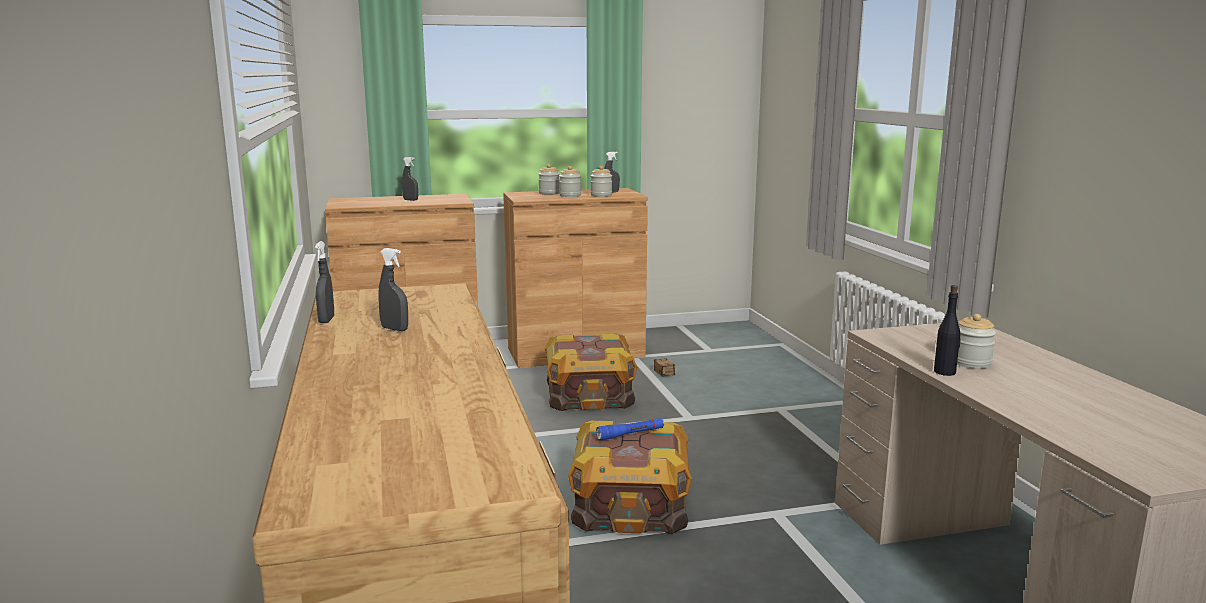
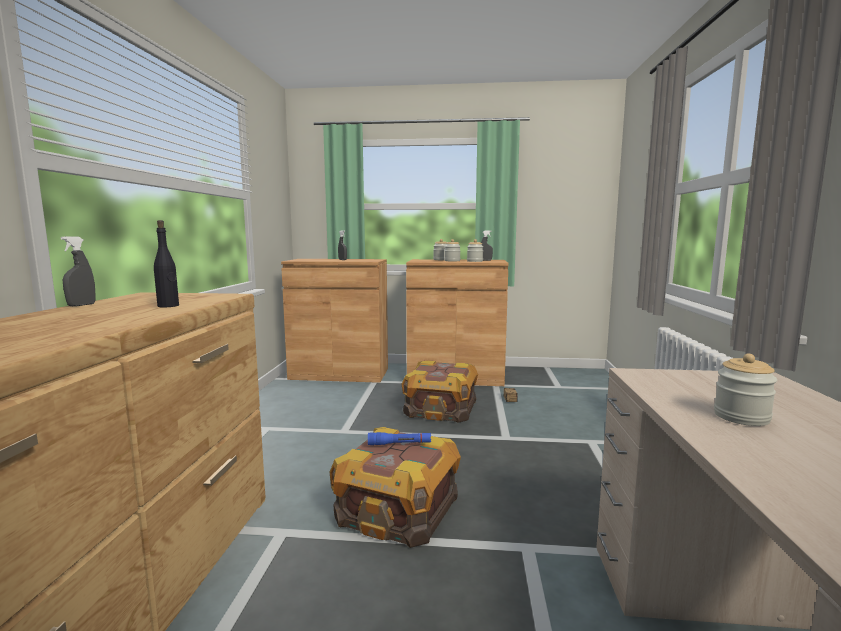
camera: 20 degrees right, 5 degrees down
(394, 329) = (102, 313): grey spray bottle -> none
(945, 372) = (694, 424): black bottle -> black bottle (168, 306)

